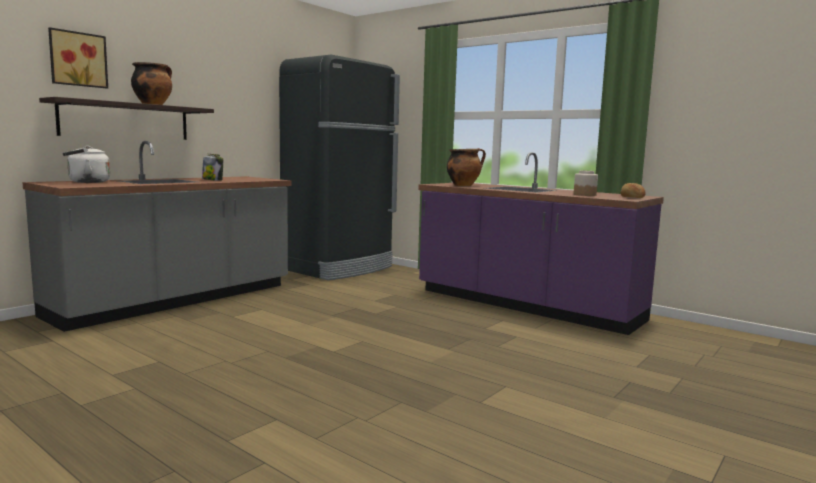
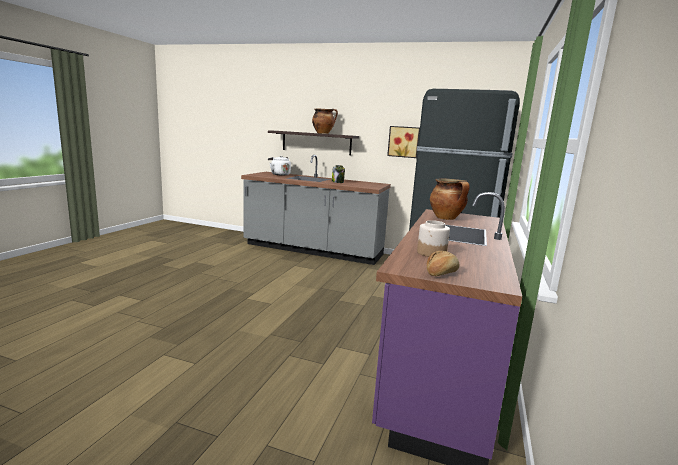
camera: 70 degrees right, 5 degrees up
(77, 59) = (295, 109): picture -> picture (403, 142)

